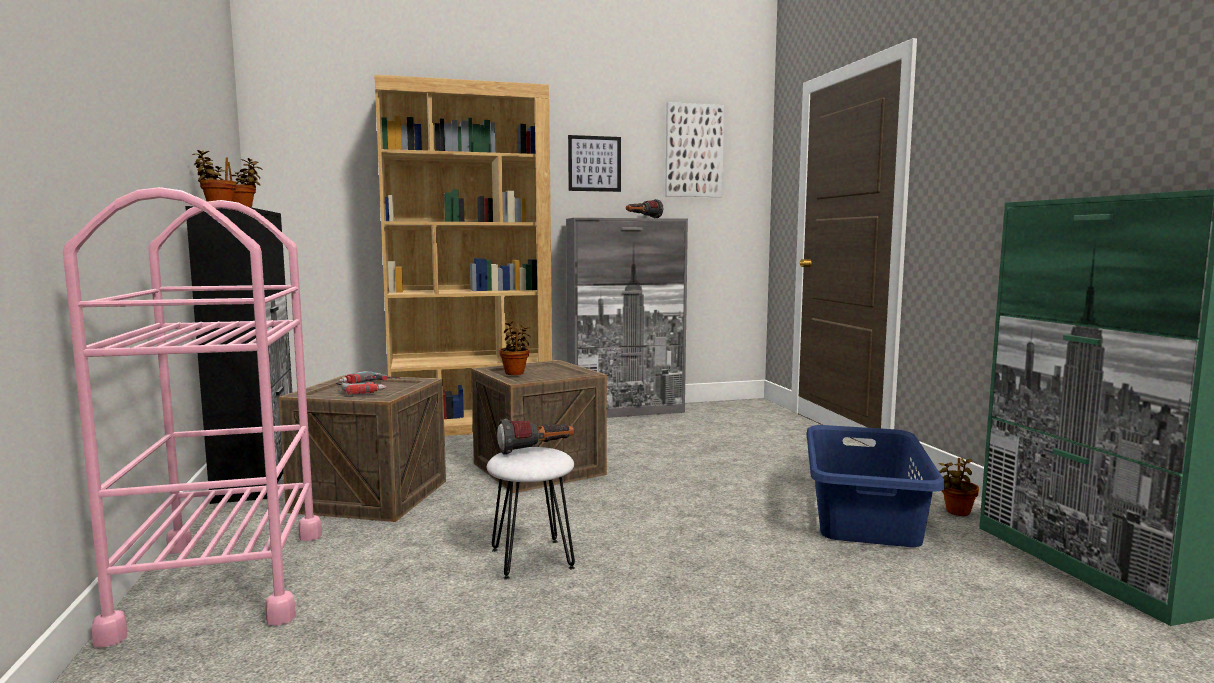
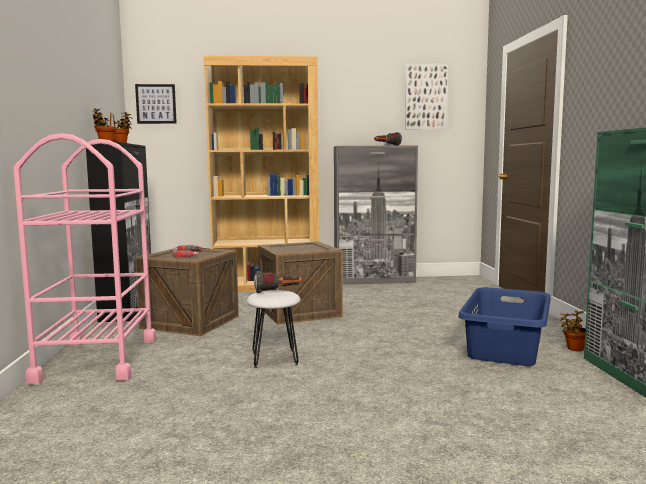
camera: 10 degrees right, 0 degrees up
(515, 373) = (284, 248): potted plant -> none
(594, 163) = (354, 108): picture -> picture (156, 104)

